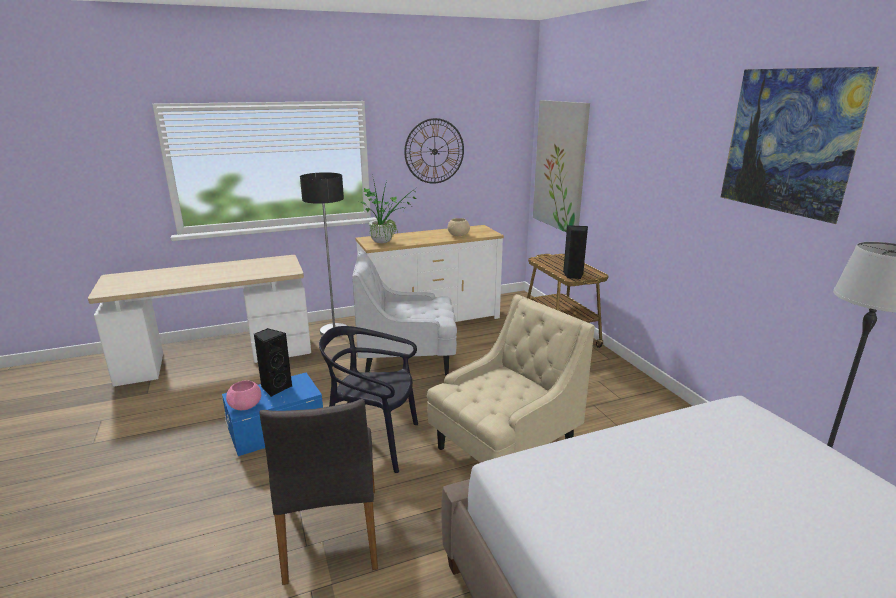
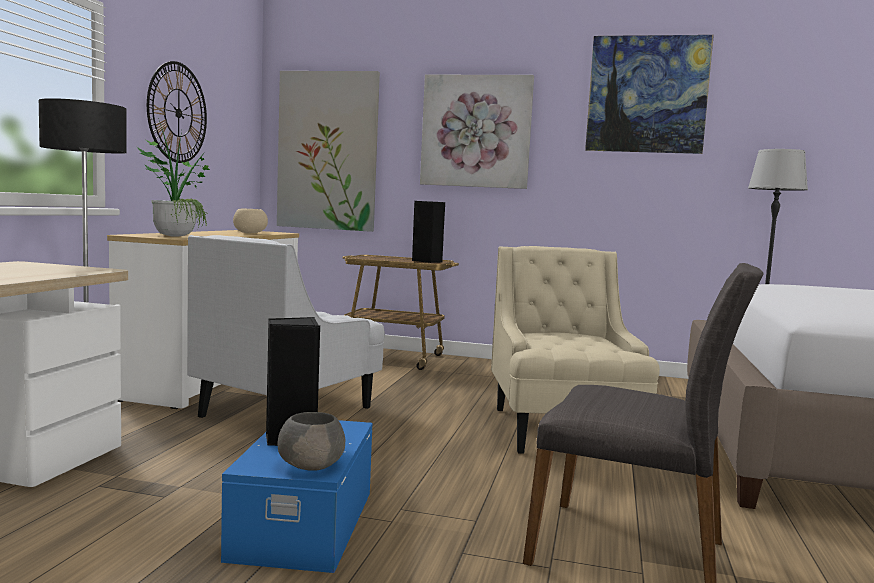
camera: 55 degrees left, 15 degrees down
(246, 406) = (312, 465): pink bowl -> grey bowl
(373, 442) = (454, 477): black chair -> none
(642, 164) = (476, 131): none -> picture

